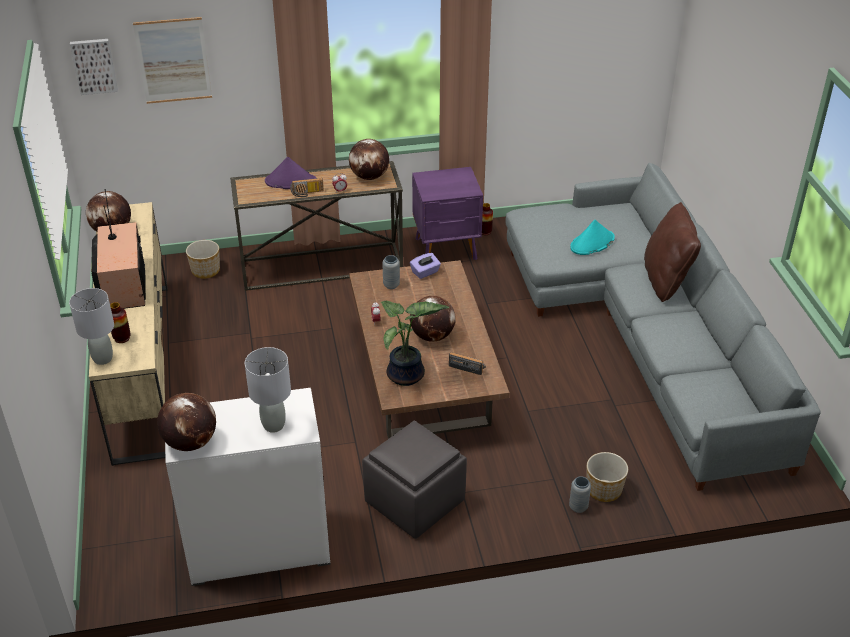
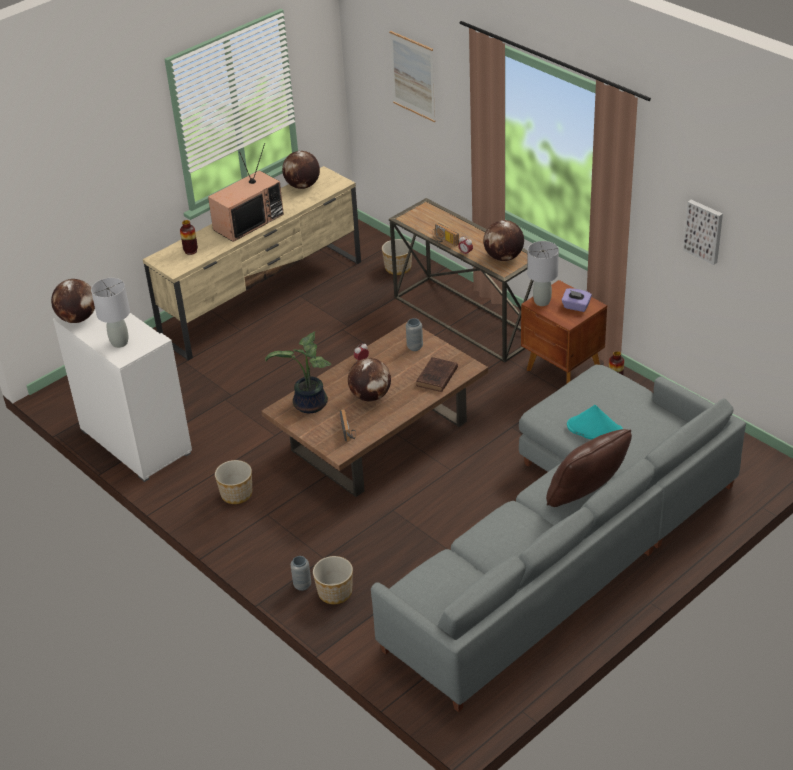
camera: 60 degrees right, 0 degrees up
(94, 65) = (365, 53): picture -> picture (704, 231)
(103, 359) = (163, 255): grey table lamp -> grey table lamp (541, 302)
(290, 181) = (452, 225): purple hat -> none
(415, 502) = (236, 494): grey ottoman -> planter
(425, 272) = (450, 356): purple tissue box -> purple tissue box (576, 307)
(446, 291) = (436, 378): none -> brown book
(447, 249) = (563, 371): purple nightstand -> brown nightstand

